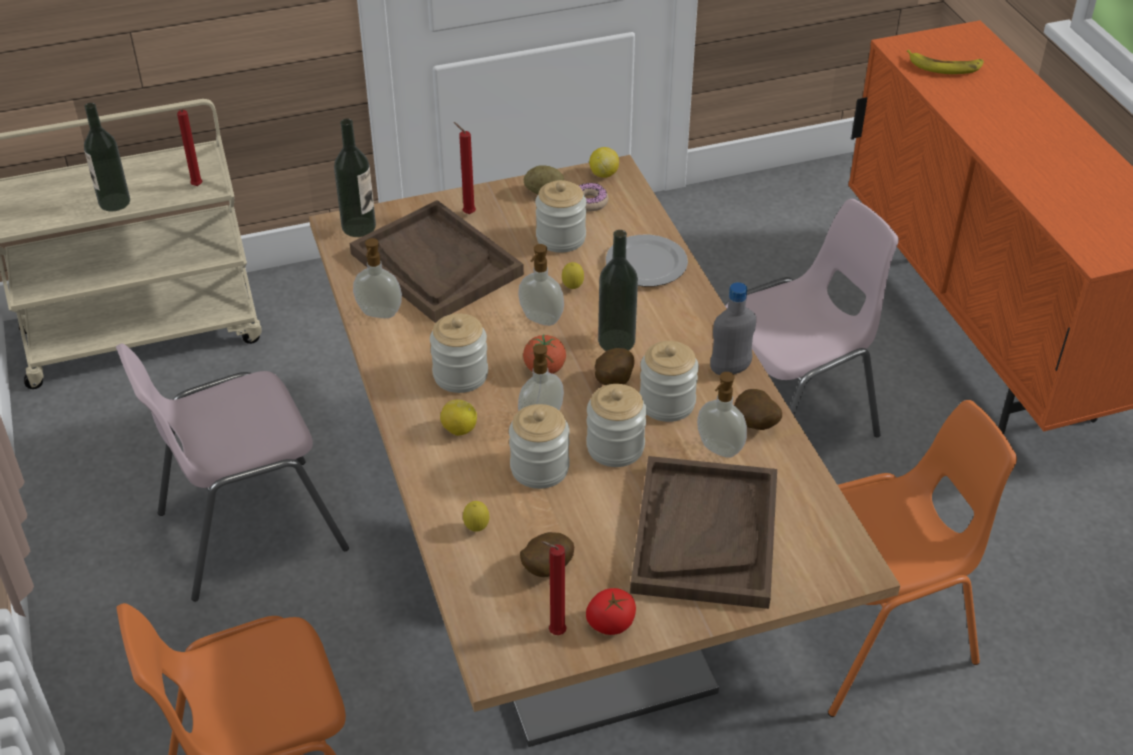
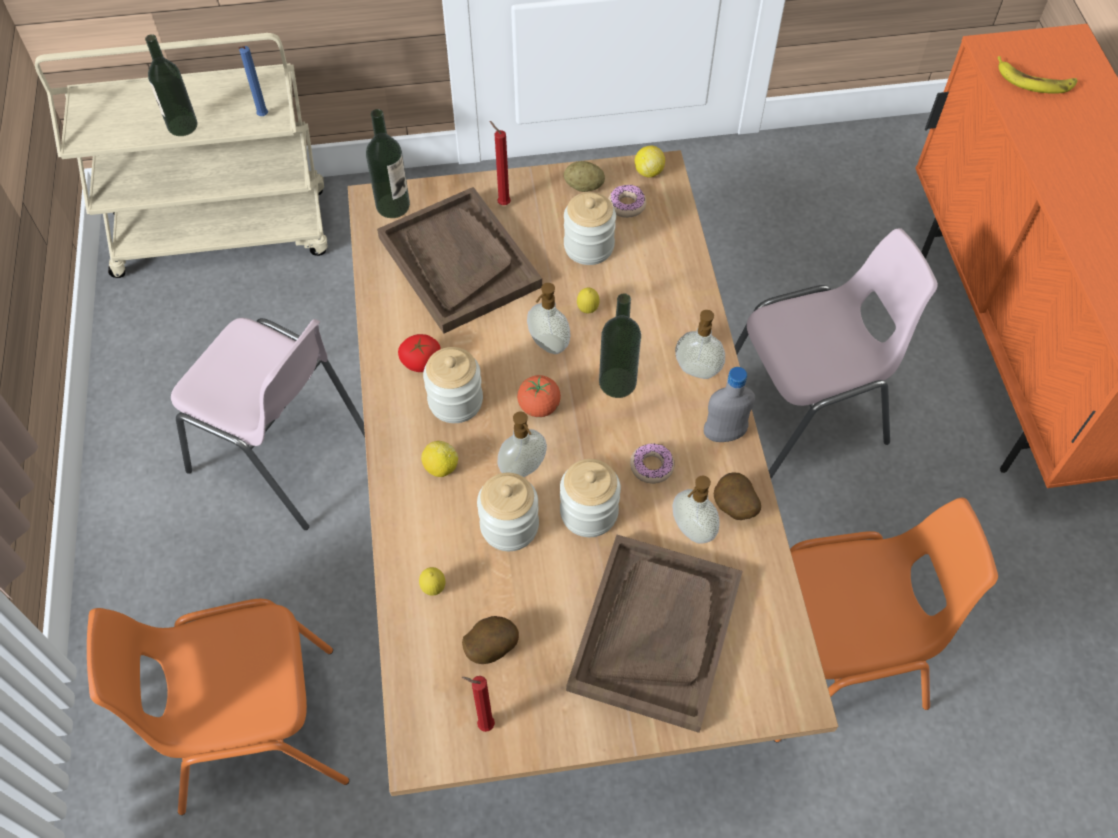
camera: 10 degrees right, 15 degrees up
(196, 187) = (262, 117): red candle -> blue candle
(249, 529) = (282, 456): pink chair -> pink chair turned 135 degrees counterclockwise
(379, 314) = (391, 315): soap dispenser -> soap dispenser (696, 371)
(610, 624) = (539, 724): tomato -> tomato (420, 363)
(612, 382) = (602, 433): potato -> none
(645, 264) = (666, 291): plate -> none
(667, 403) = (651, 466): jar -> donut

